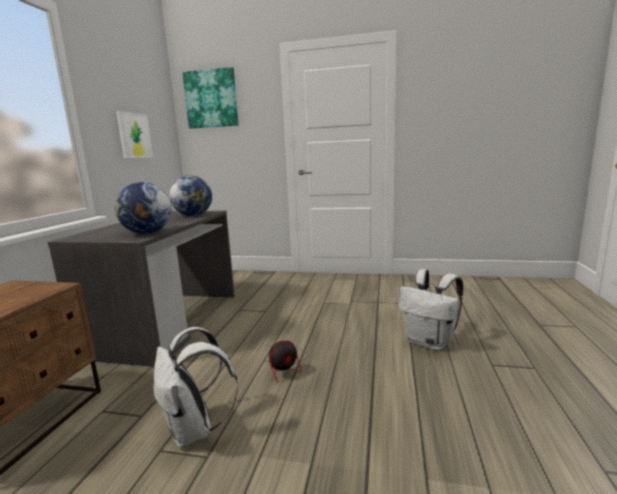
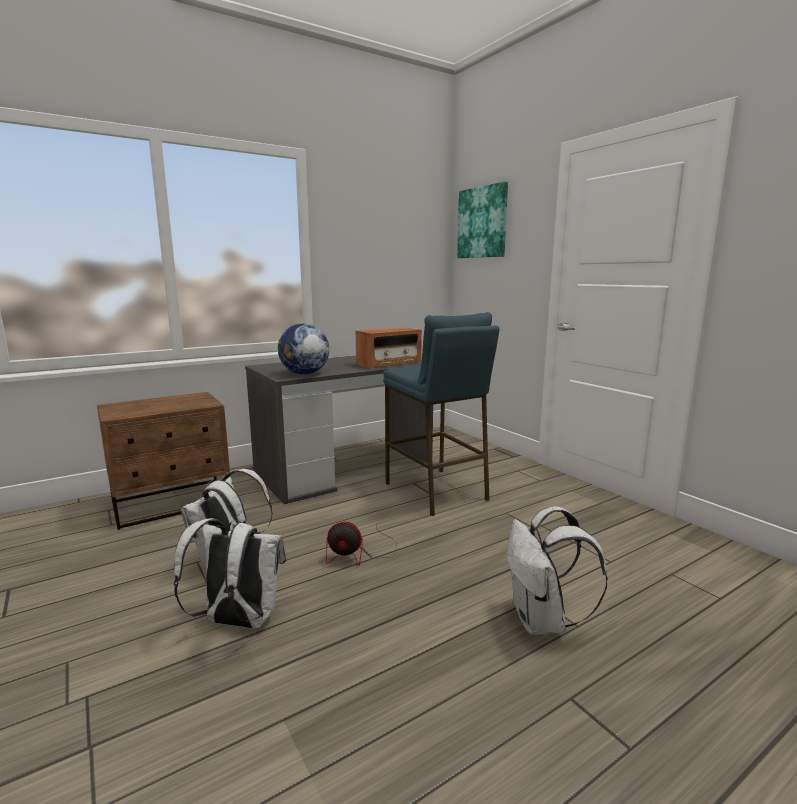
camera: 45 degrees right, 0 degrees up
(134, 135) = (379, 268): picture -> none
(193, 215) = (389, 363): globe -> radio
(264, 308) = (436, 491): none -> blue stool
(287, 458) = (238, 621): none -> white backpack

